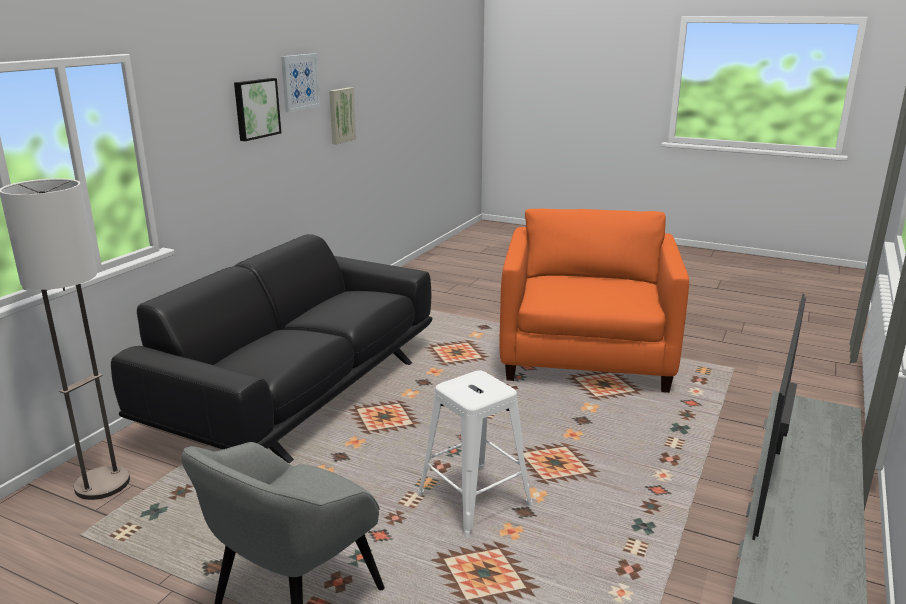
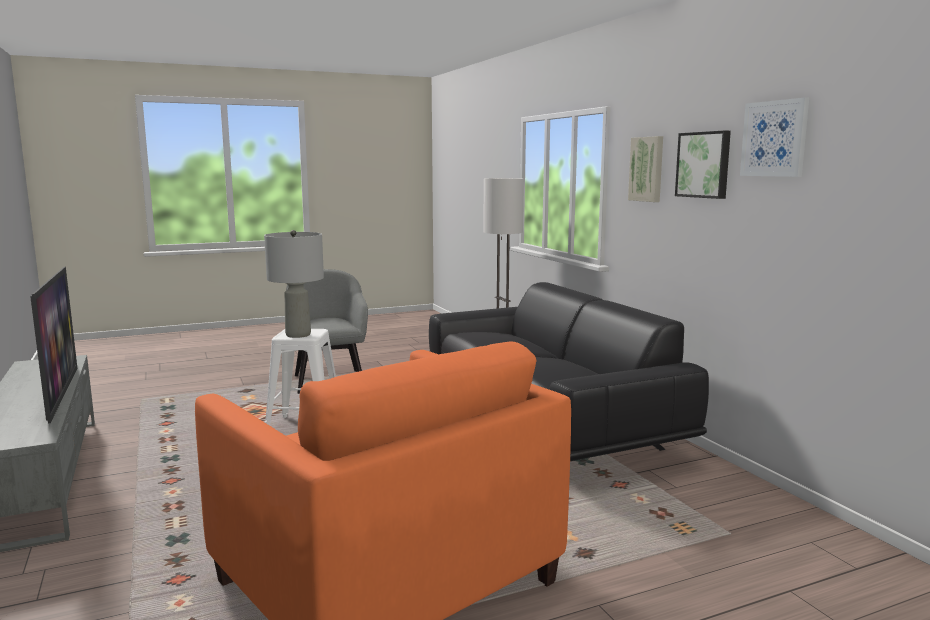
camera: 130 degrees right, 10 degrees down
(340, 115) = (854, 201): picture -> picture (647, 169)
(483, 384) = (298, 334): none -> grey table lamp

